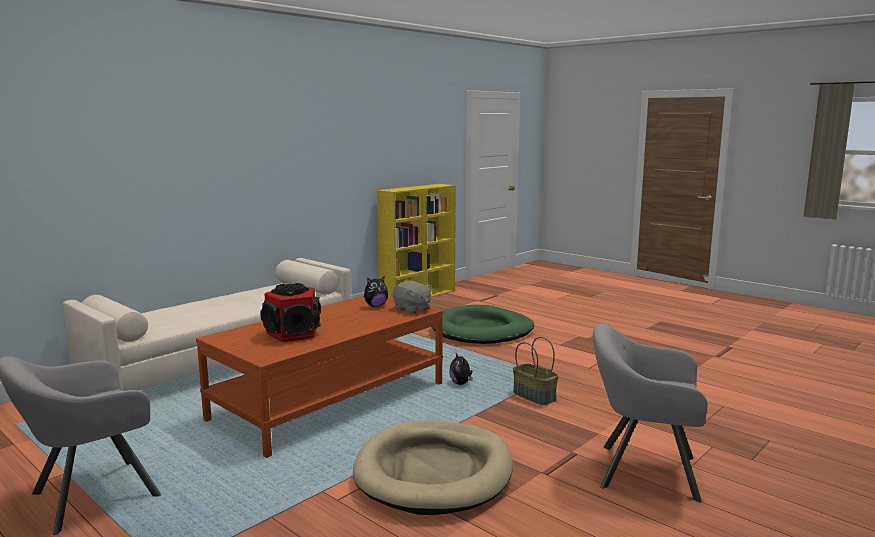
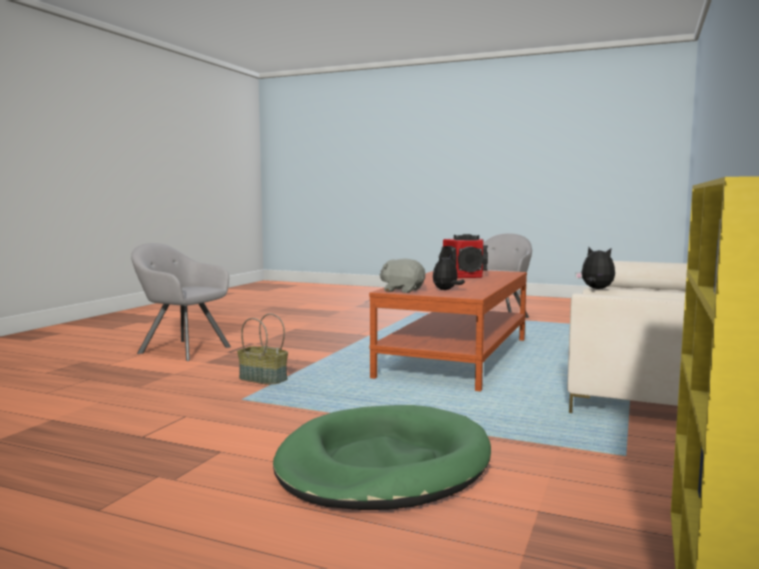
camera: 160 degrees right, 5 degrees down
(434, 472) = (326, 338): beige dog bed -> none
(461, 383) = (349, 381): plush toy -> plush toy (596, 289)
(642, 471) = (181, 349): grey armchair -> grey armchair turned 150 degrees counterclockwise

